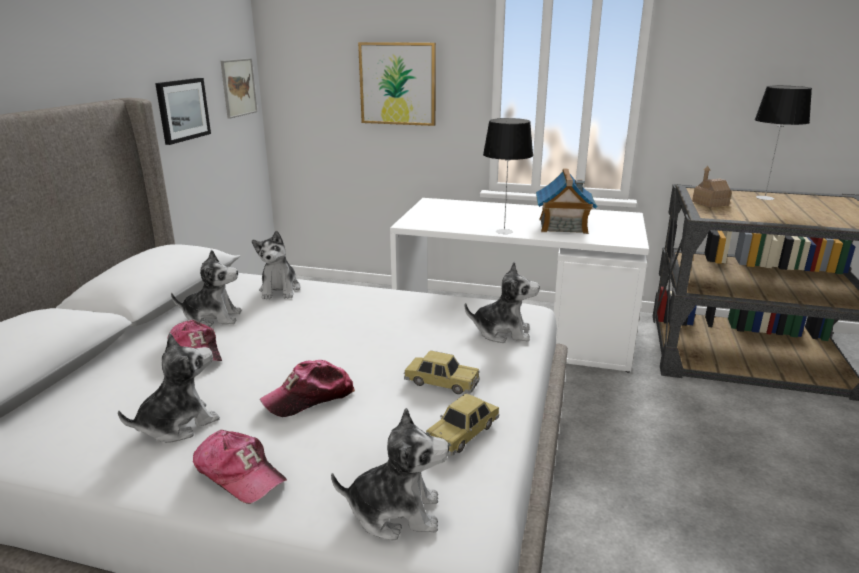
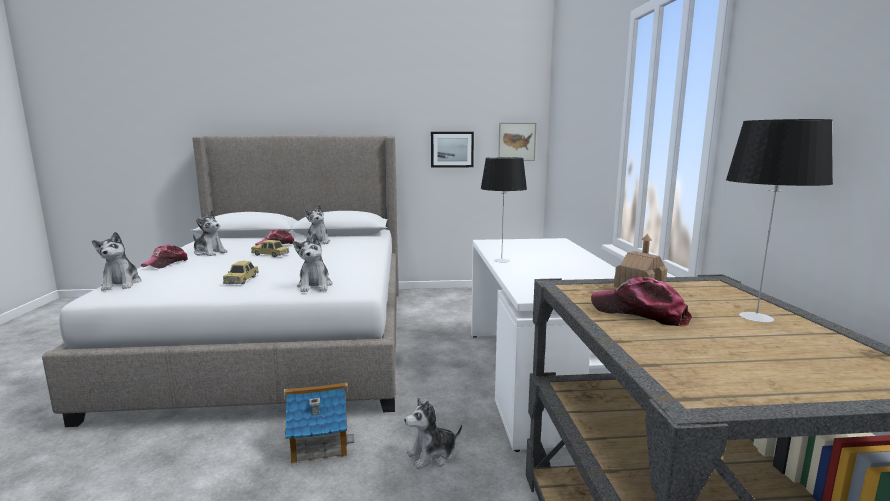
camera: 70 degrees right, 10 degrees down
(280, 290) = (361, 244): plush toy -> plush toy (432, 455)
(310, 397) = (225, 262): cap -> cap (639, 313)
(398, 84) = (585, 139): picture -> none
(463, 433) = (181, 287): toy car -> toy car (270, 255)
(562, 226) = (547, 274): toy house -> toy house (319, 443)

